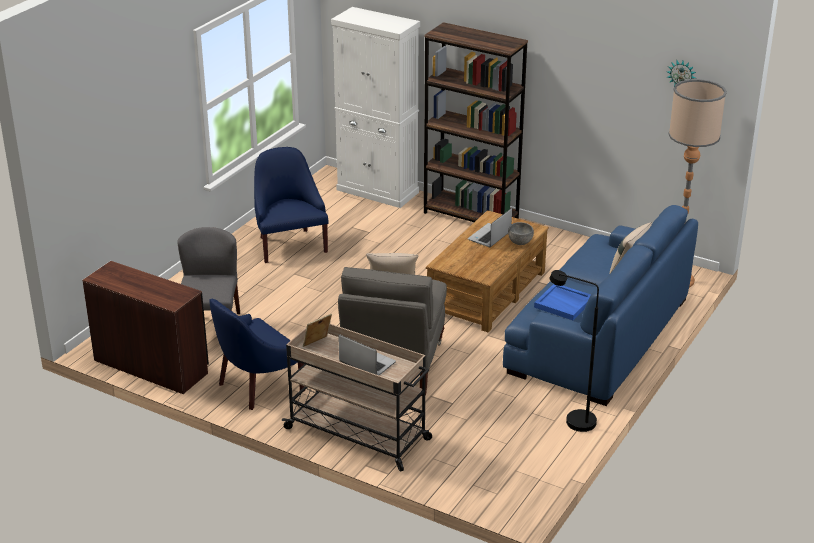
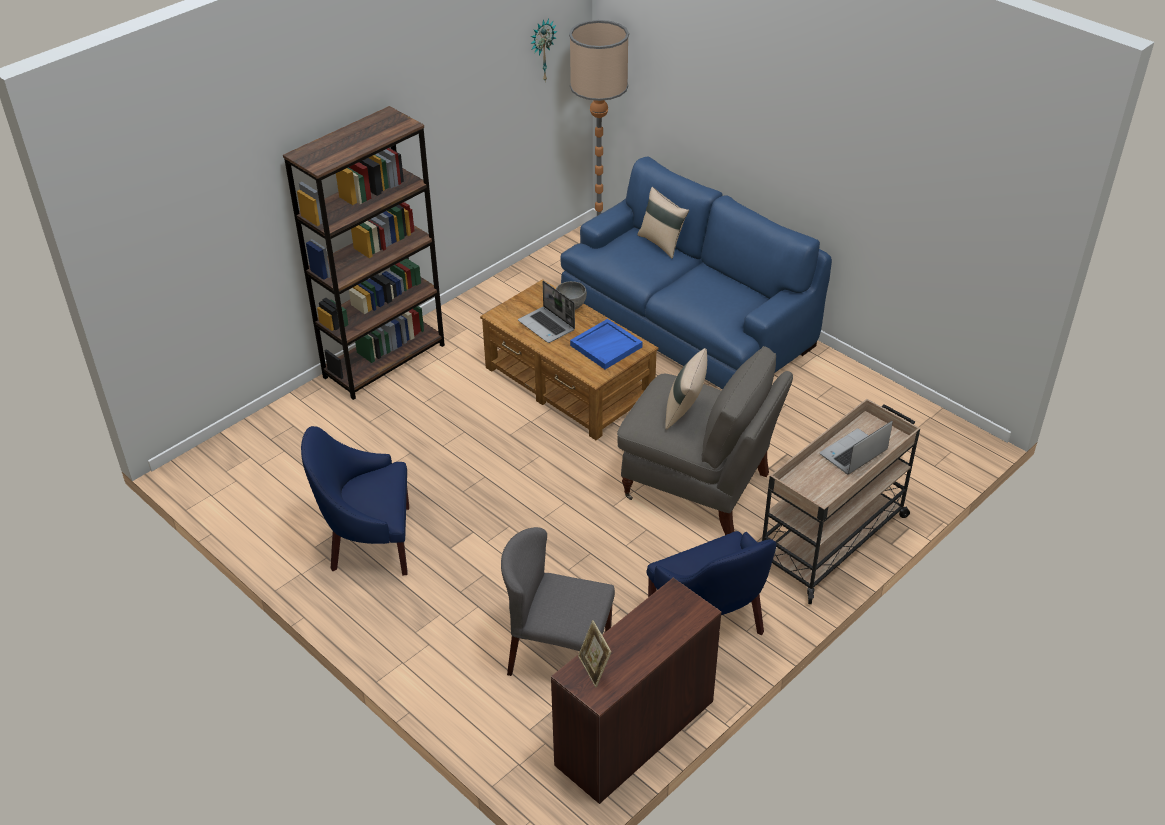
camera: 75 degrees left, 10 degrees up
(317, 343) = (804, 489): picture frame -> picture frame (594, 669)
(377, 191) = (268, 431): white cabinet -> none
(564, 303) = (720, 300): blue tray -> blue tray (606, 346)
(572, 420) = (835, 374): black floor lamp -> none

